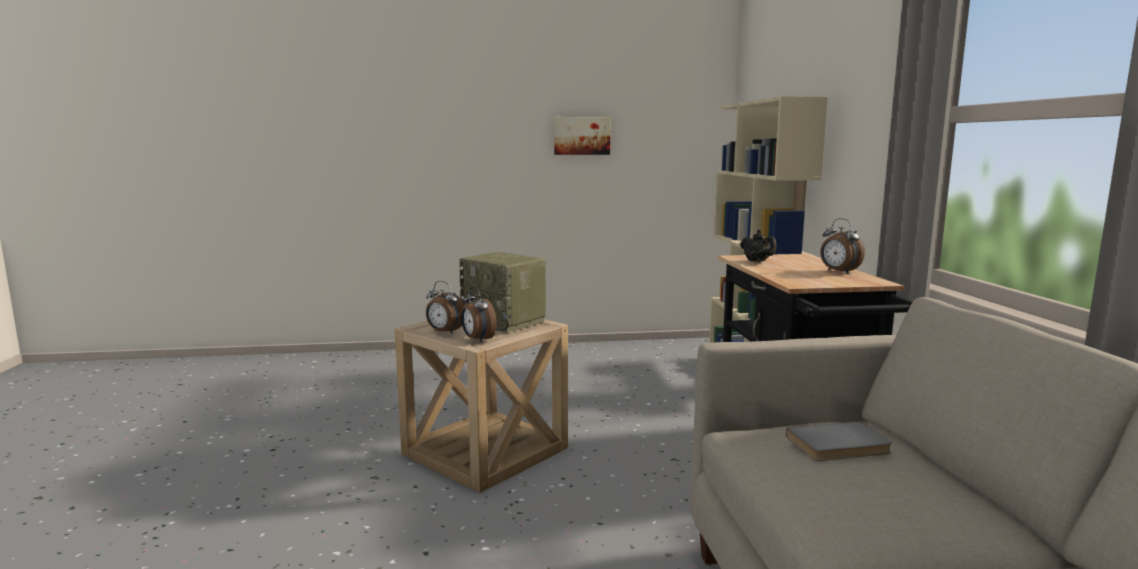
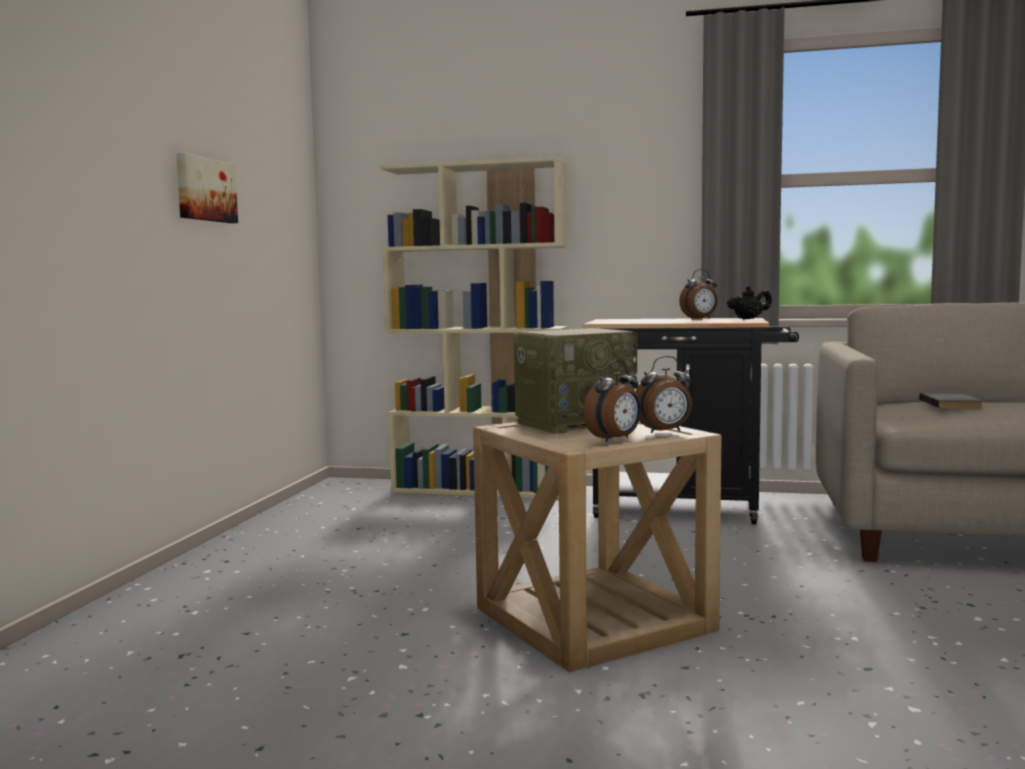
camera: 70 degrees left, 5 degrees down
(757, 261) = (632, 322): black teapot -> black teapot (748, 319)

